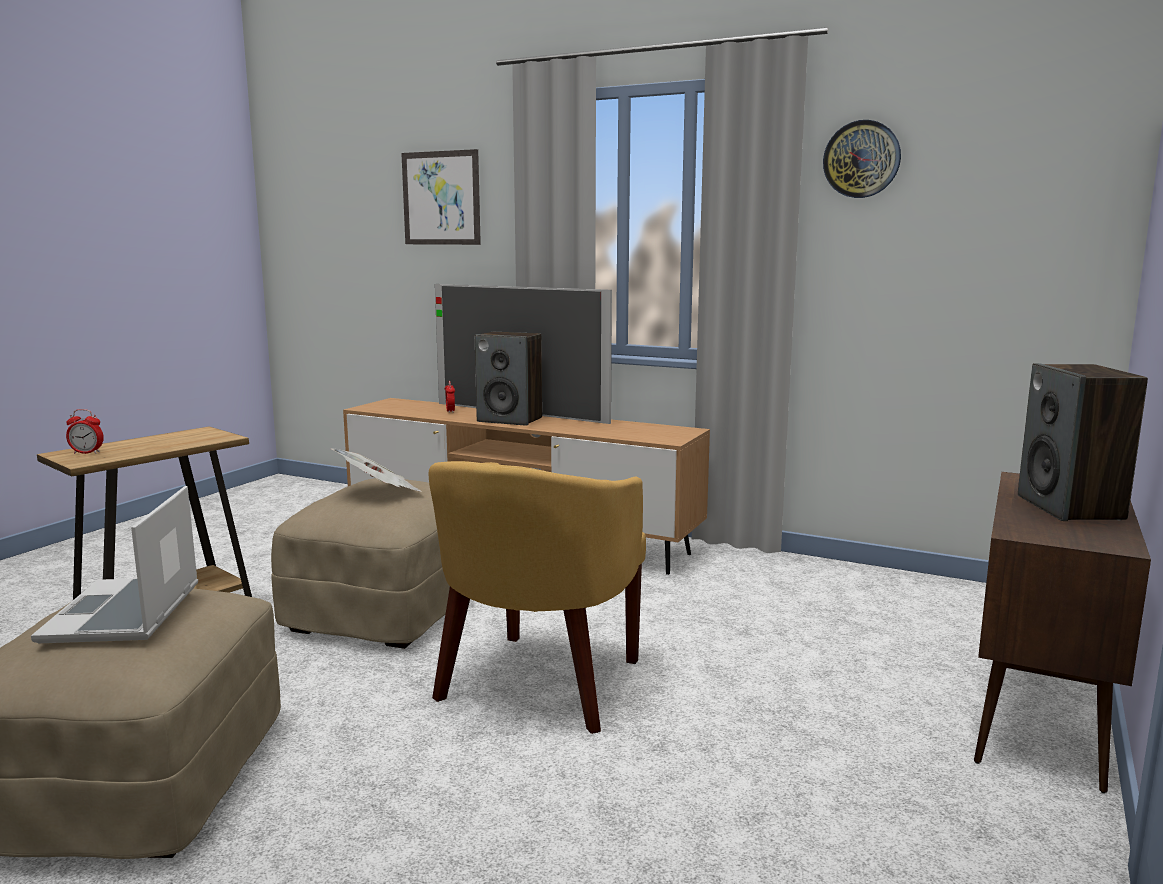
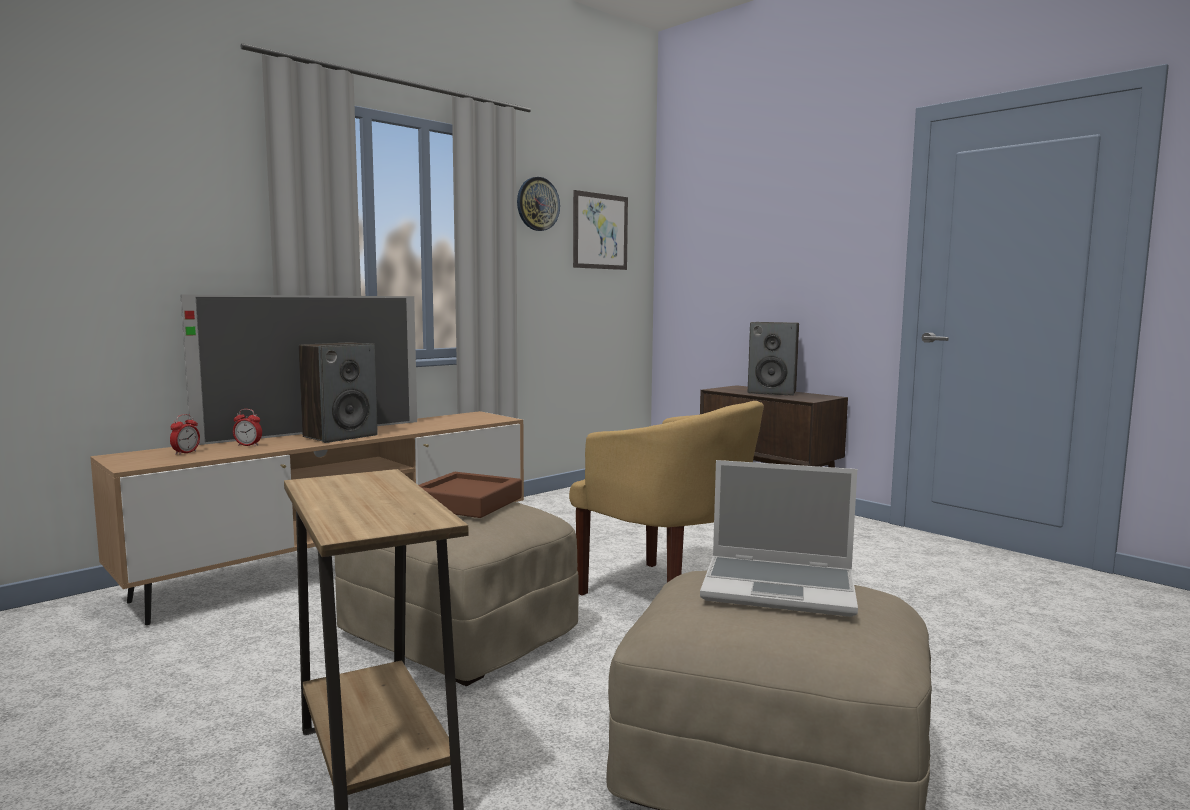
camera: 70 degrees left, 5 degrees down
(87, 453) = (372, 520): alarm clock -> alarm clock (186, 453)
(379, 492) = (466, 503): newspaper -> brown tray
(441, 198) = (130, 187): picture -> picture (600, 231)

